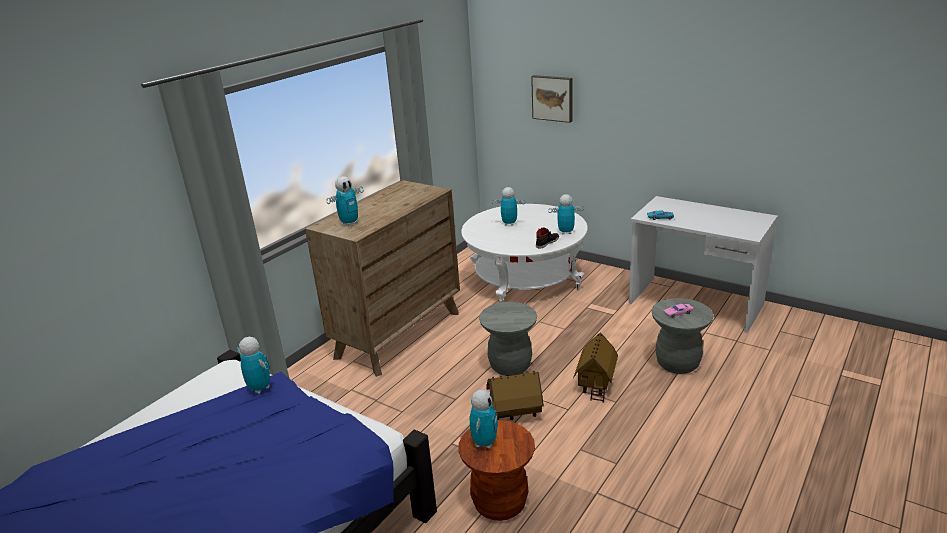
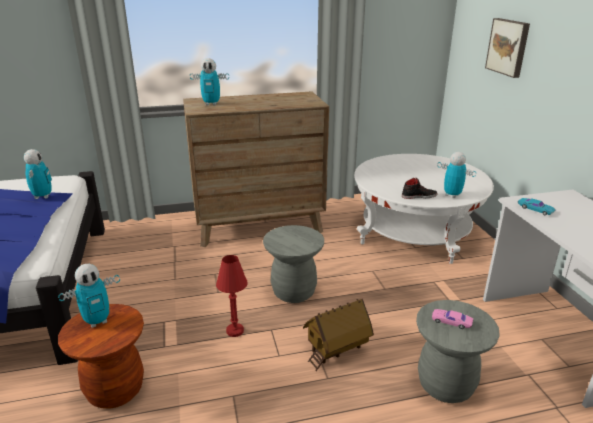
camera: 40 degrees right, 0 degrees up
(509, 224) = (413, 170): toy robot -> none
(514, 414) = (235, 331): toy house -> red table lamp

